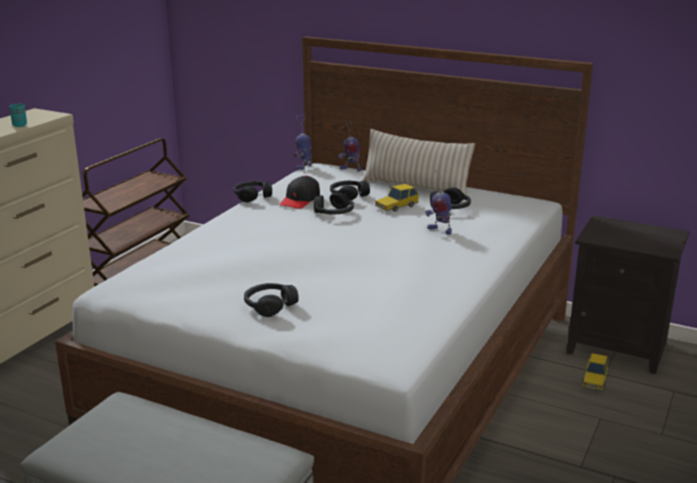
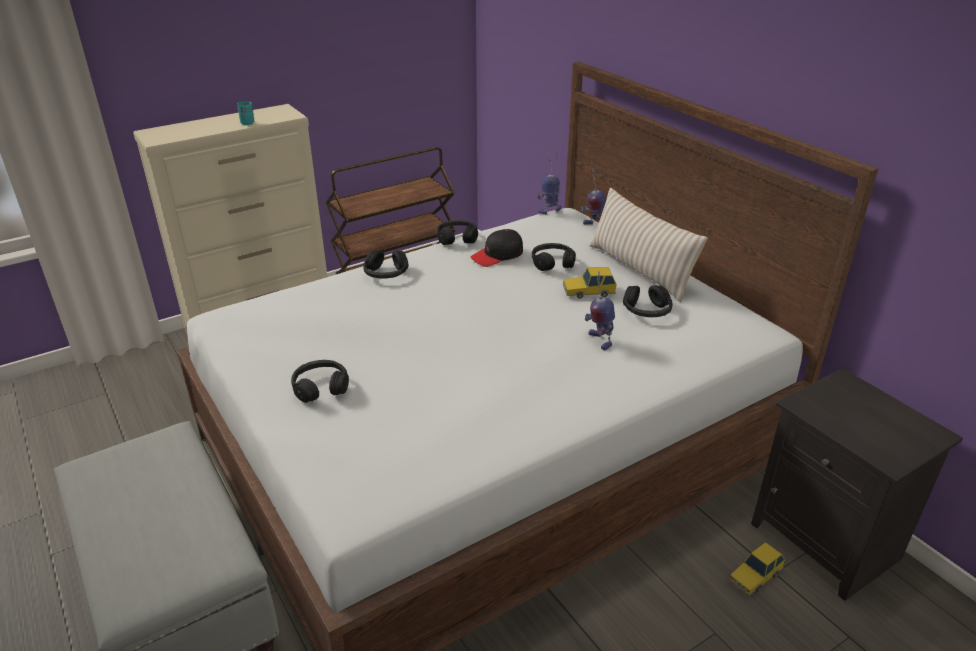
camera: 30 degrees right, 10 degrees up
(334, 213) = (512, 283): black headphones -> black headphones (386, 274)

